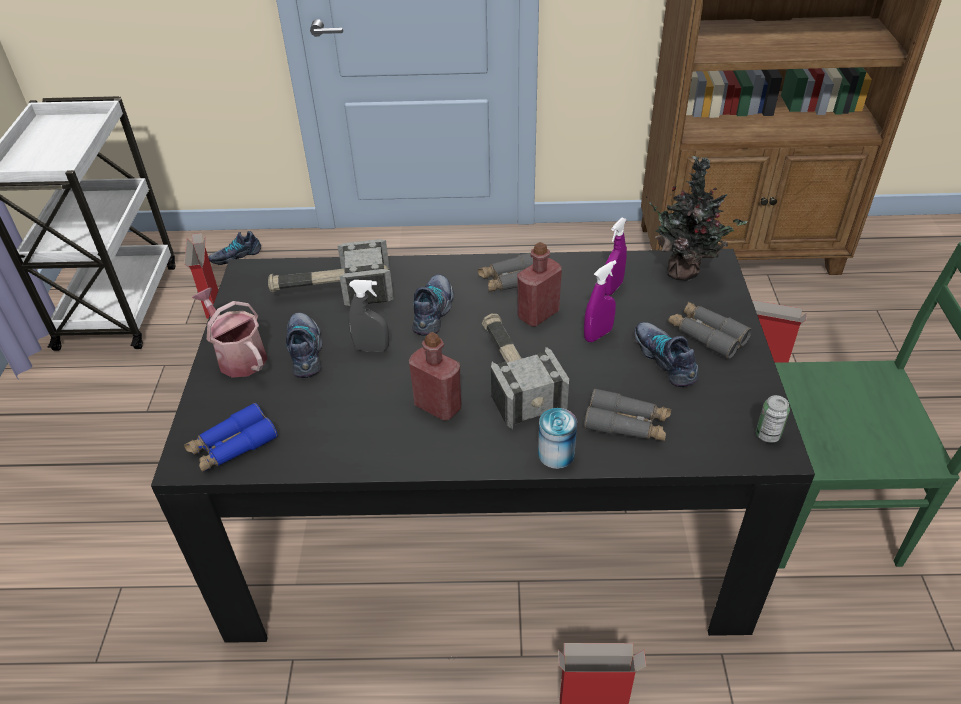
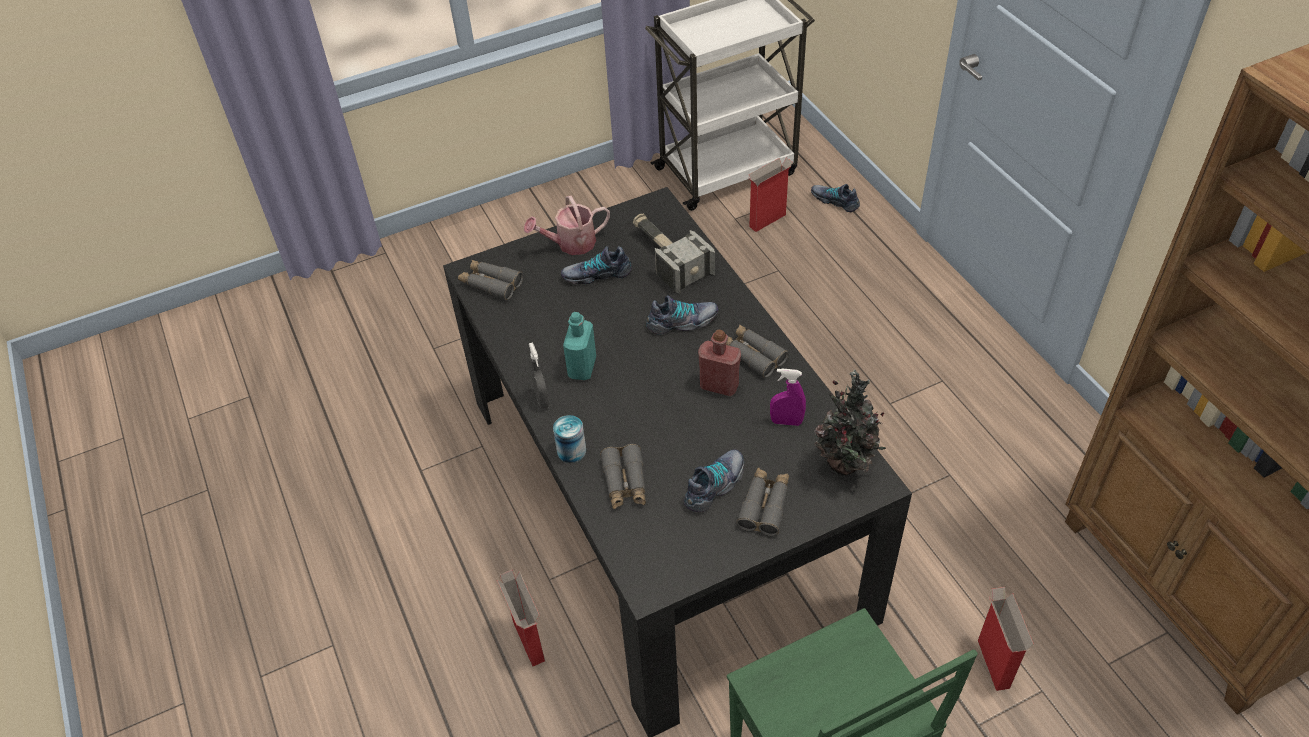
camera: 65 degrees right, 5 degrees up
(232, 446) = (491, 284): blue binoculars -> grey binoculars
(238, 356) = (571, 244): watering can -> watering can turned 135 degrees counterclockwise
(306, 350) = (596, 274): shoe -> shoe turned 150 degrees counterclockwise
(371, 348) = (619, 307): grey spray bottle -> grey spray bottle (542, 399)
(438, 406) = (582, 367): red bottle -> turquoise bottle
(513, 376) = (638, 397): hammer -> none
(598, 335) = (718, 432): purple spray bottle -> none
(767, 435) = (663, 578): can -> none

